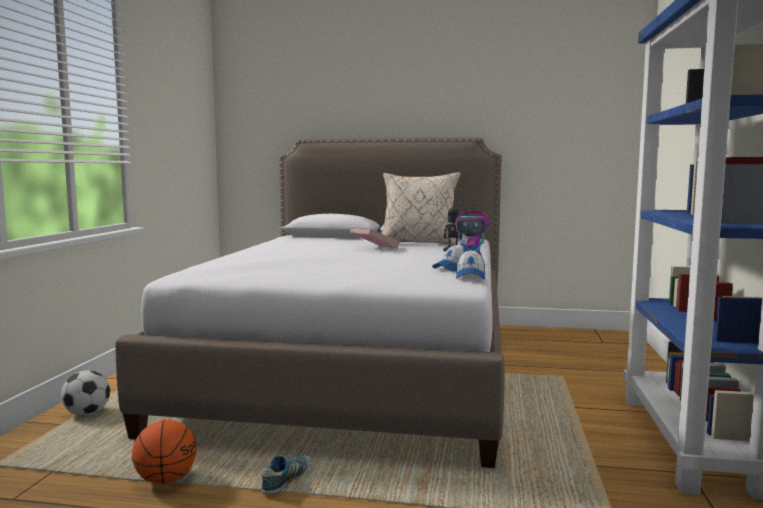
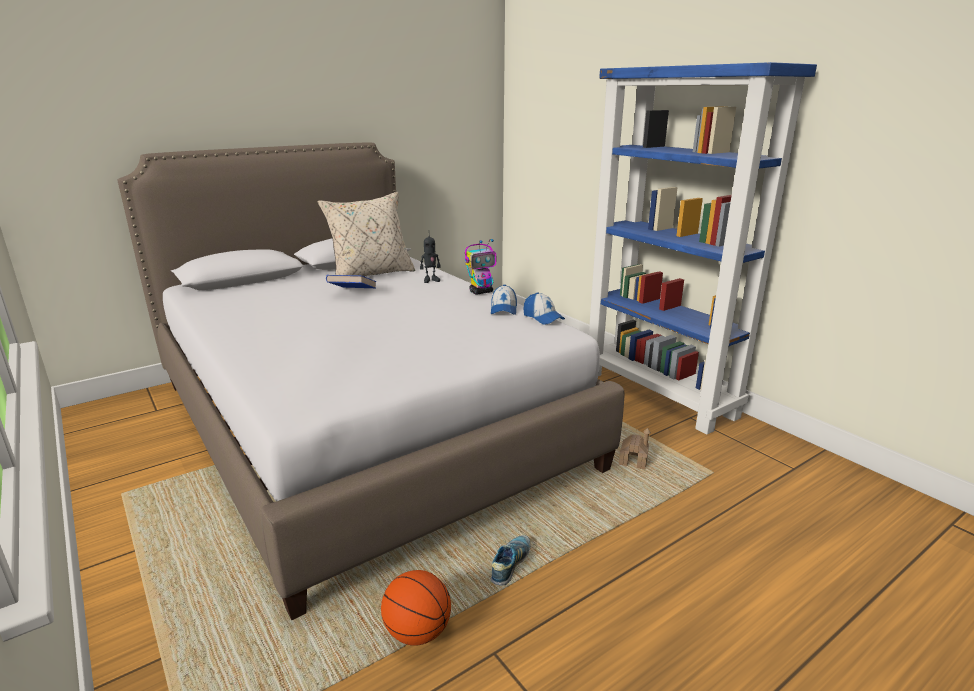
camera: 45 degrees left, 15 degrees up
(87, 413) = (165, 626): football -> none
(286, 481) = (510, 564): shoe -> shoe turned 45 degrees clockwise
(374, 248) = (353, 293): pink book -> blue book
(535, 474) = (633, 461): none -> toy house

